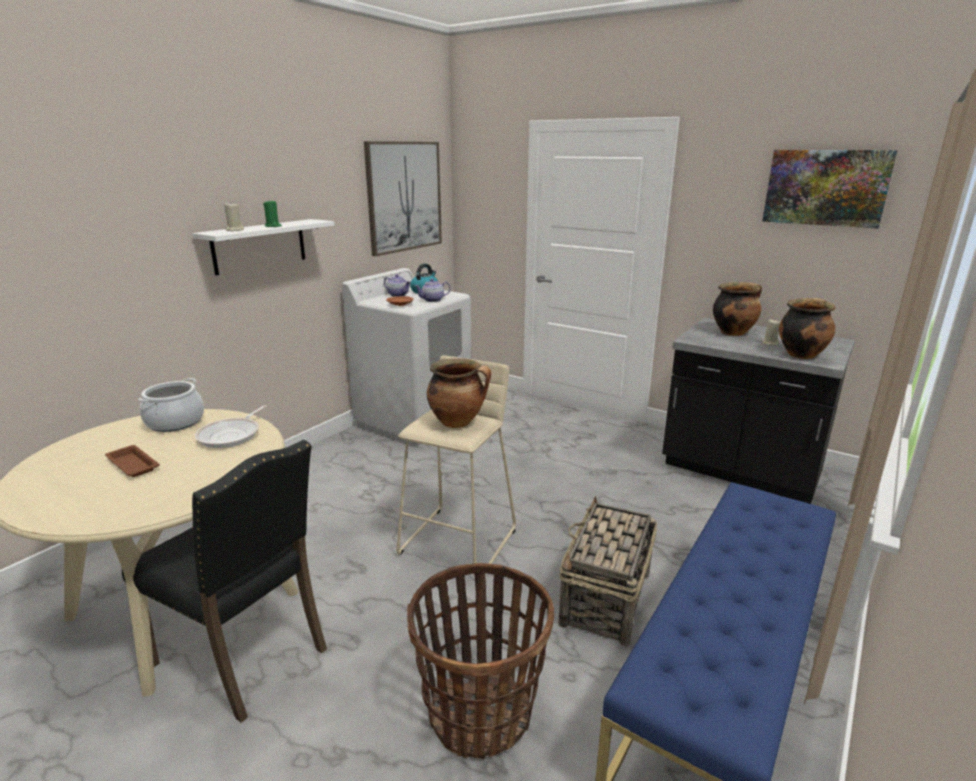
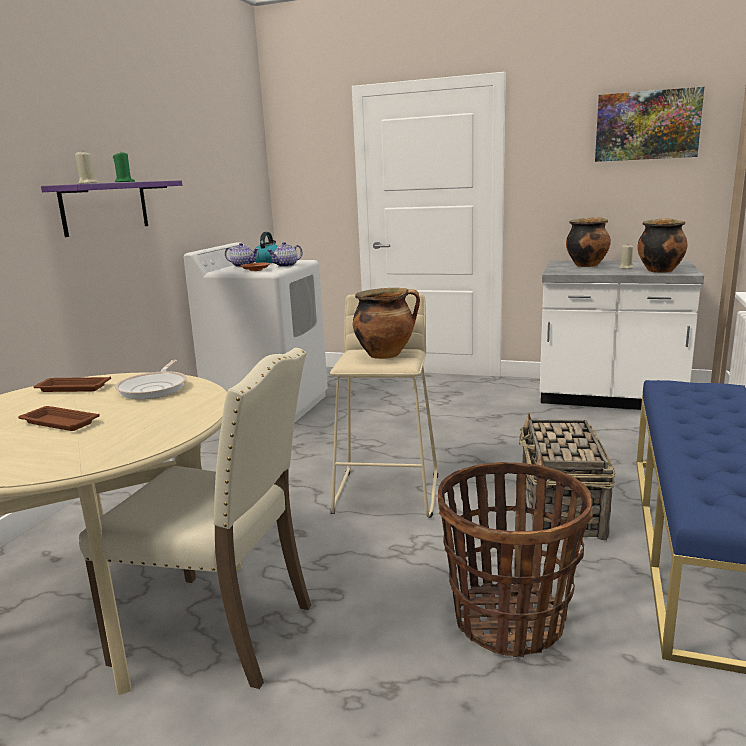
camera: 15 degrees left, 5 degrees down
(175, 422) = (72, 388): cooking pot -> brown tray
(246, 655) = (221, 631): black chair -> beige chair
(259, 246) = (105, 207): white shelf -> purple shelf
(404, 197) = (229, 167): picture -> none
(740, 470) = (609, 398): black counter -> white counter

